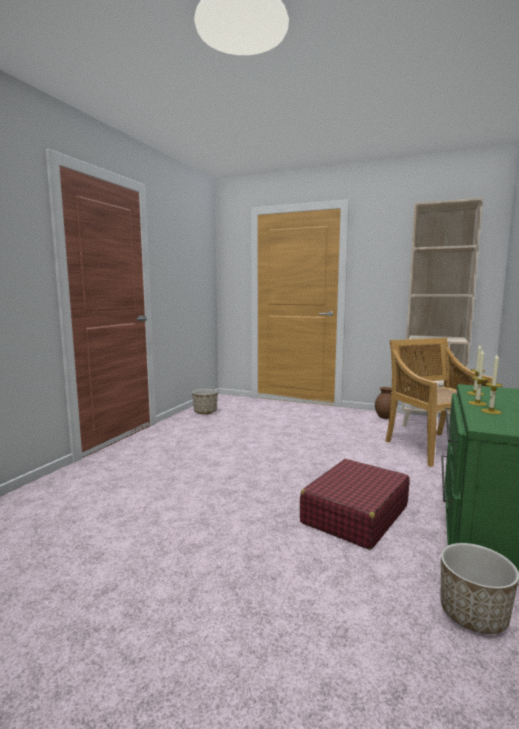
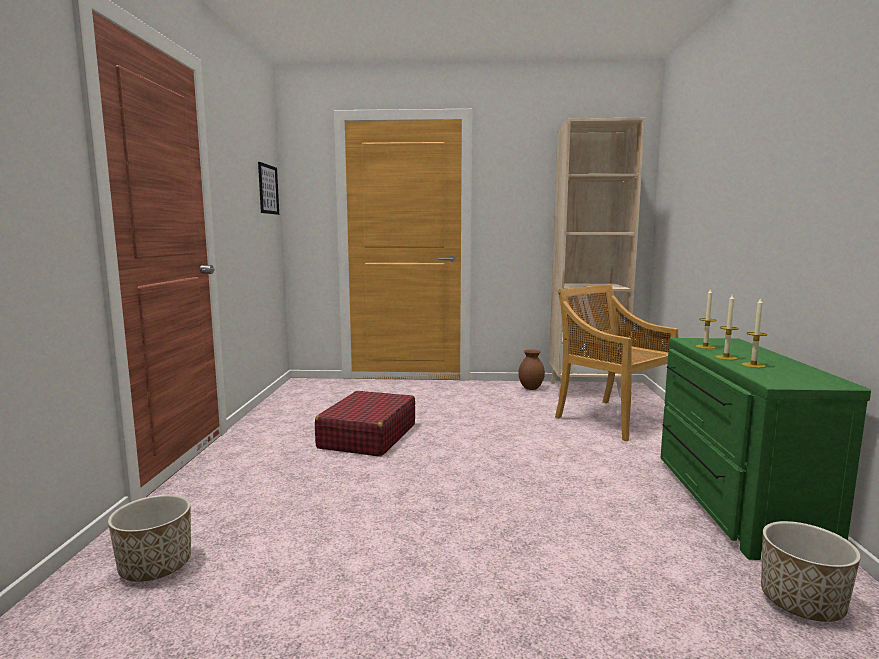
camera: 20 degrees left, 0 degrees up
(203, 265) = (268, 189): none -> picture
(205, 412) = (292, 406): planter -> planter (156, 567)
(354, 515) = (593, 514): red suitcase -> red suitcase (367, 436)

